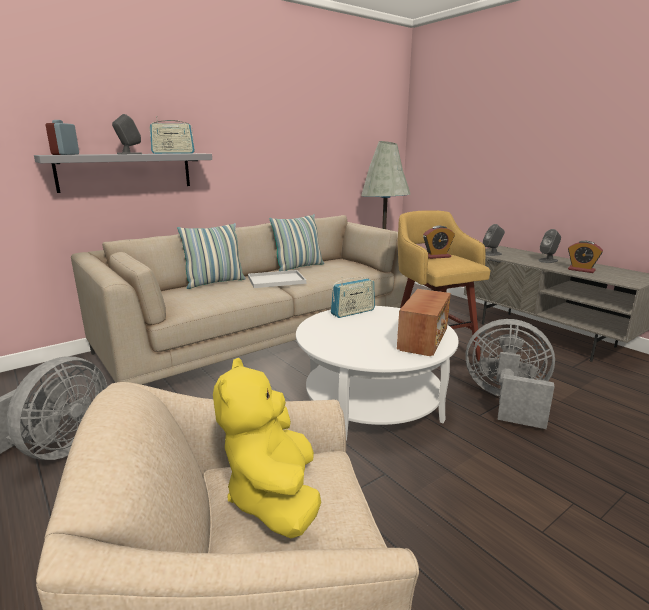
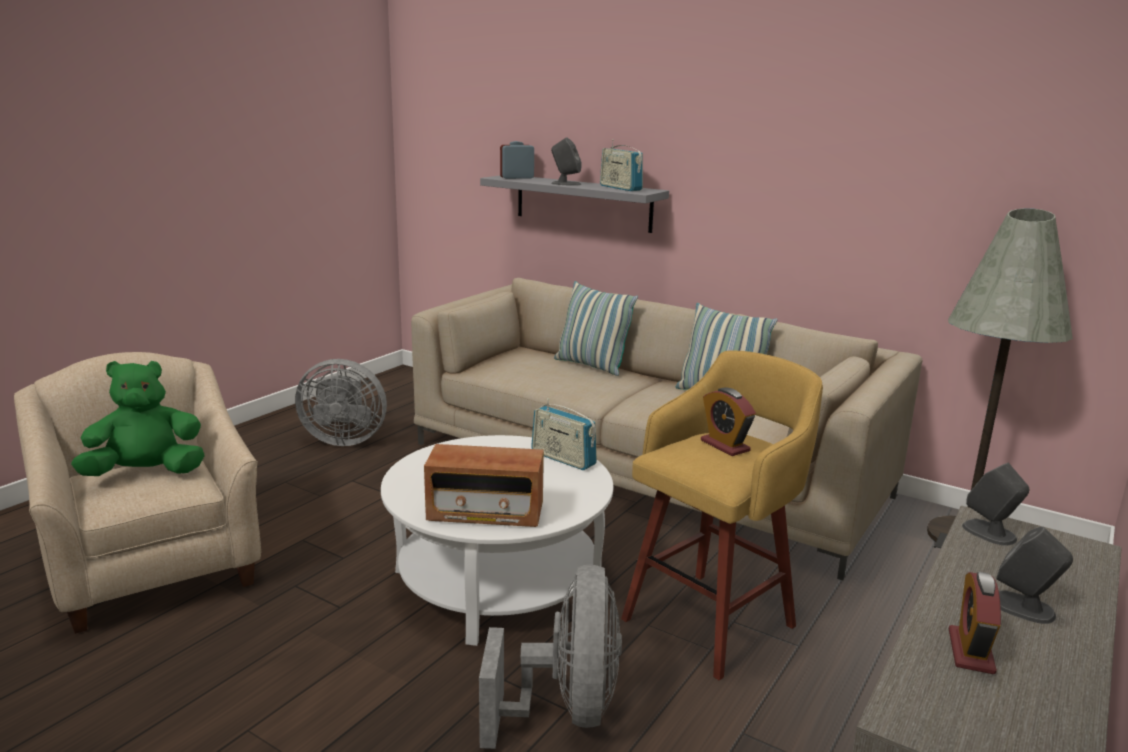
camera: 70 degrees right, 0 degrees up
(274, 496) = (146, 473): yellow plush toy -> green plush toy
(275, 280) = (632, 391): white tray -> none

